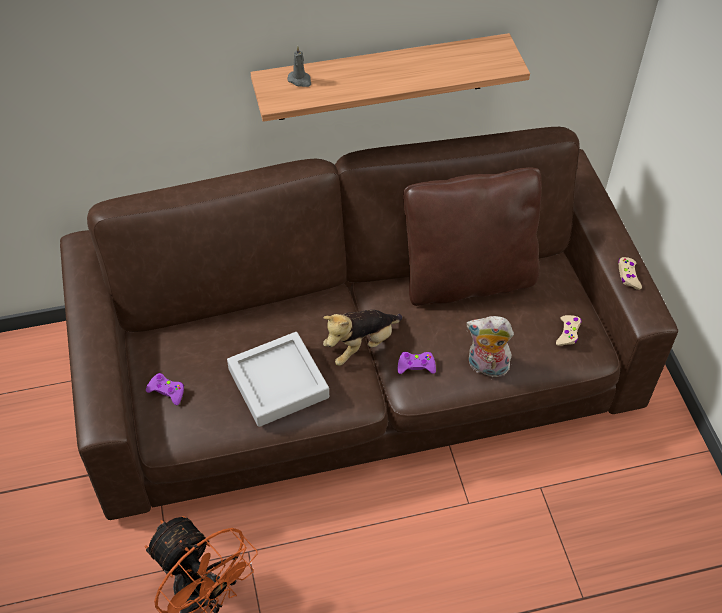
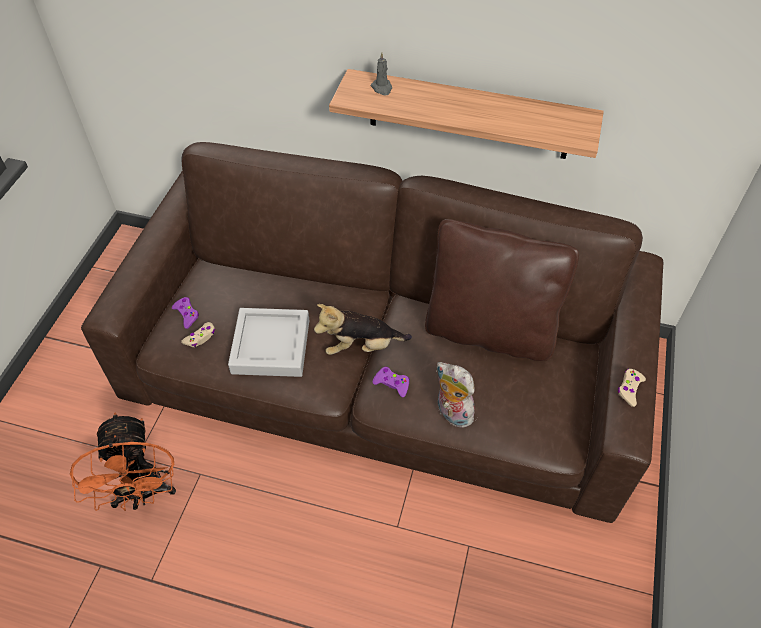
camera: 30 degrees right, 0 degrees up
(568, 333) = (547, 417): beige game controller -> beige game controller (200, 337)

